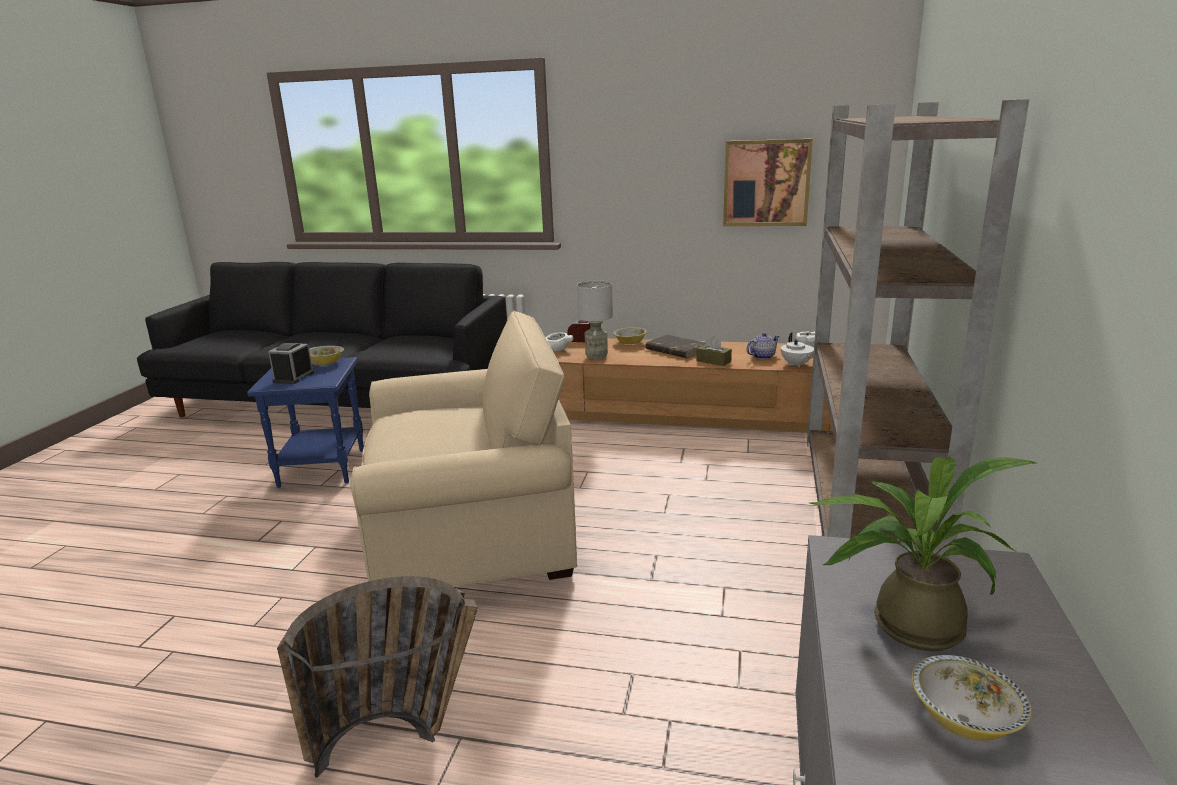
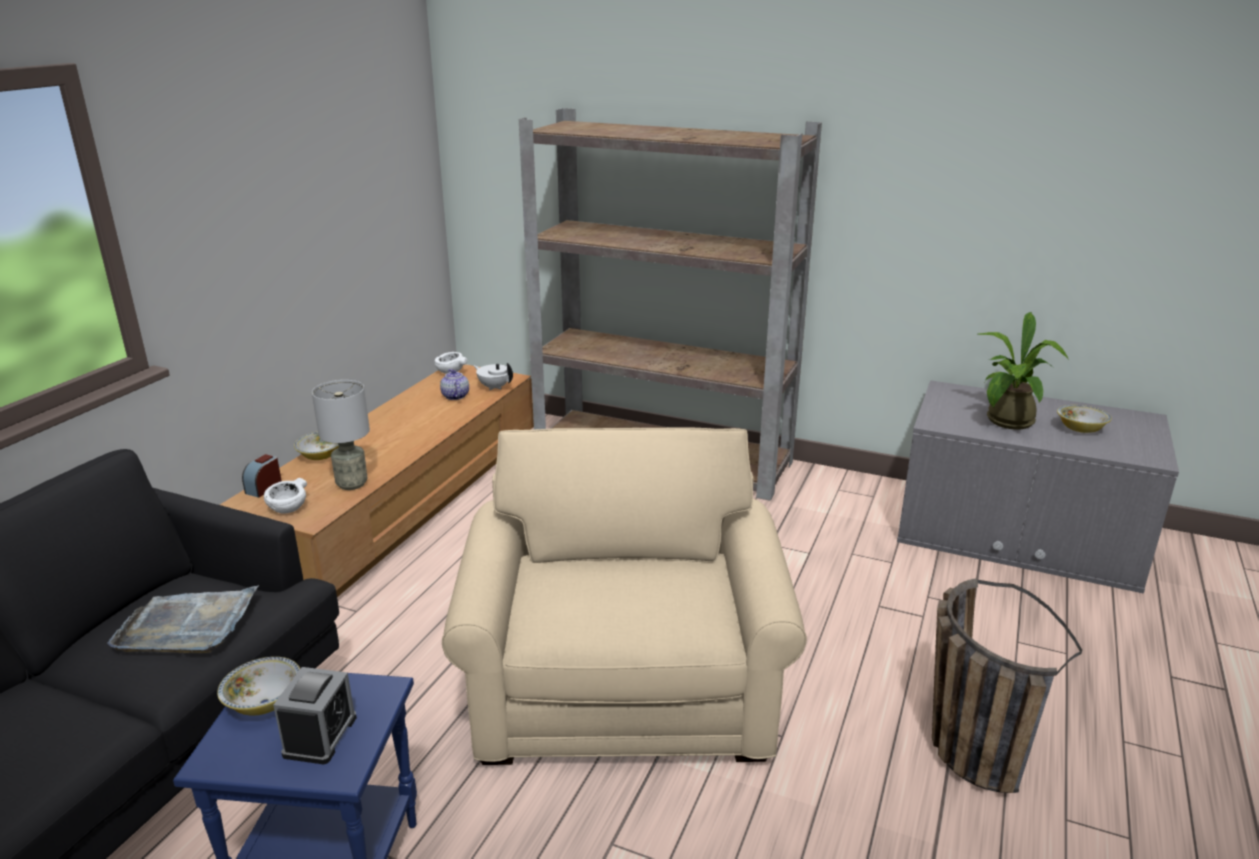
camera: 80 degrees left, 5 degrees up
(294, 377) = (320, 736): alarm clock -> alarm clock turned 105 degrees counterclockwise
(409, 347) = (188, 625): none -> grey tray
(675, 350) = (382, 434): brown book -> none
(713, 361) = (444, 421): brown tissue box -> none
(766, 183) = (356, 207): picture -> none
(796, 365) = (494, 387): white teapot -> white teapot turned 150 degrees counterclockwise

